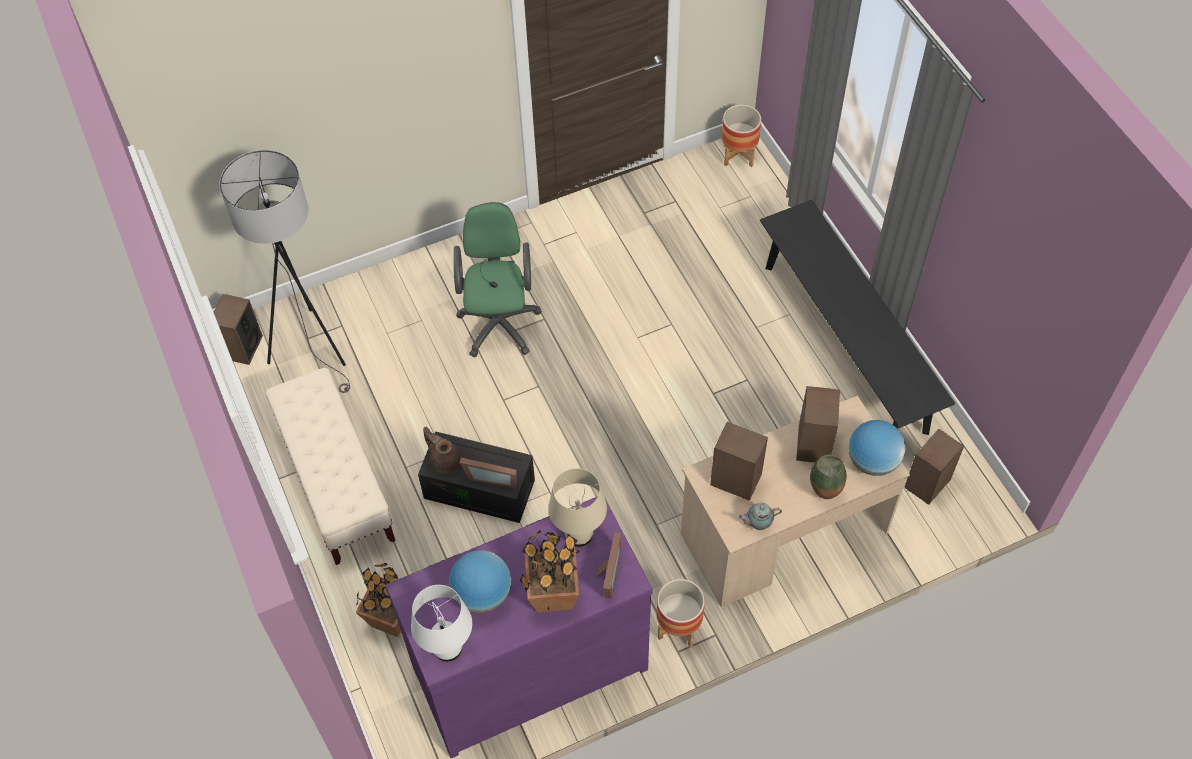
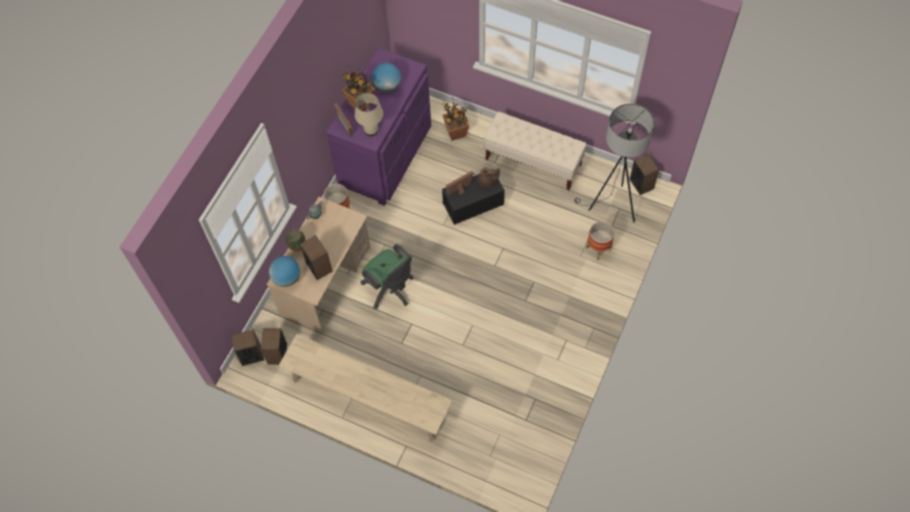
camera: 140 degrees right, 5 degrees up
(448, 648) = (381, 62): white table lamp -> none
(499, 320) = (544, 283): green office chair -> green office chair (390, 289)
(736, 480) = (340, 227): speaker -> speaker (251, 355)
(738, 155) = (519, 479): planter -> planter (598, 249)
(844, 346) = (368, 398): black bench -> beige bench

